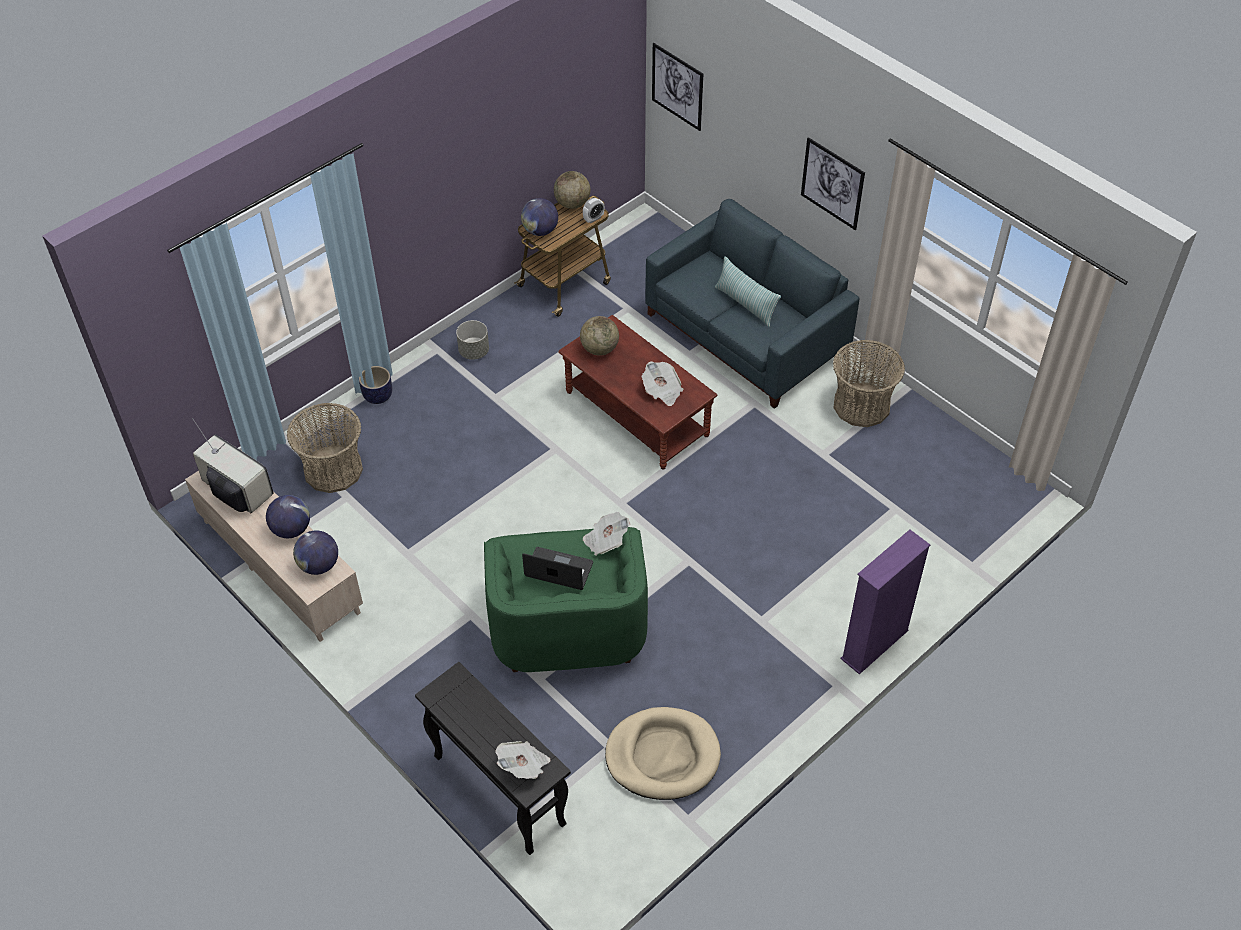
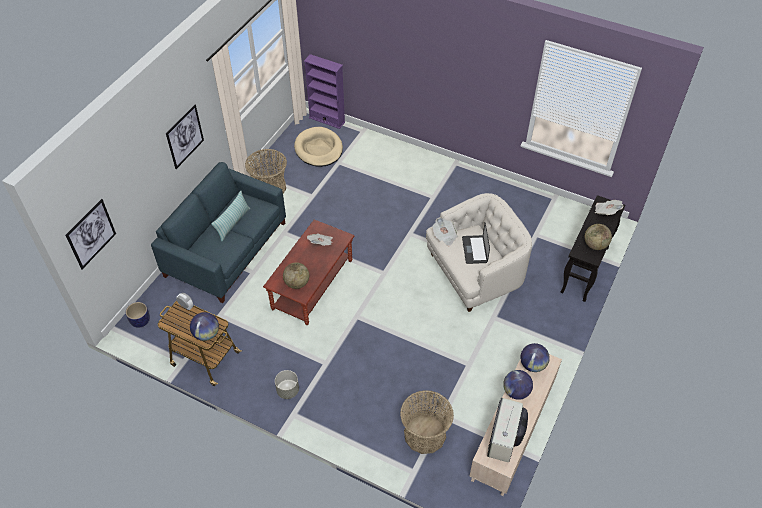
camera: 110 degrees left, 0 degrees up
(377, 396) = (350, 434): planter -> planter (140, 321)
(568, 622) = (475, 272): green armchair -> white armchair
(572, 204) = (172, 323): globe -> globe (595, 245)
(662, 756) = (528, 214): beige dog bed -> beige dog bed (318, 149)
(874, 645) = (426, 155): purple bookcase -> purple bookcase (327, 120)

